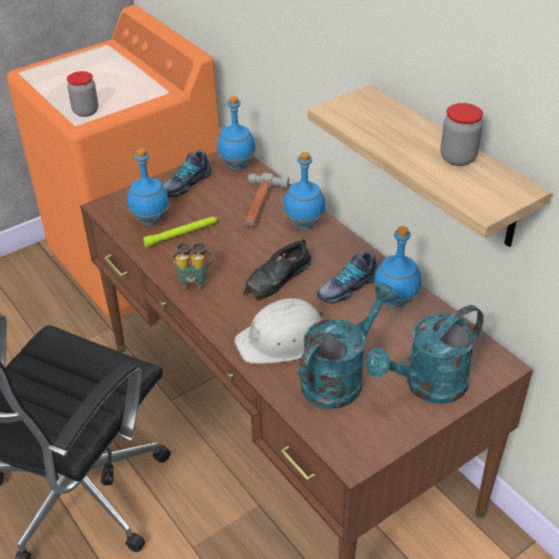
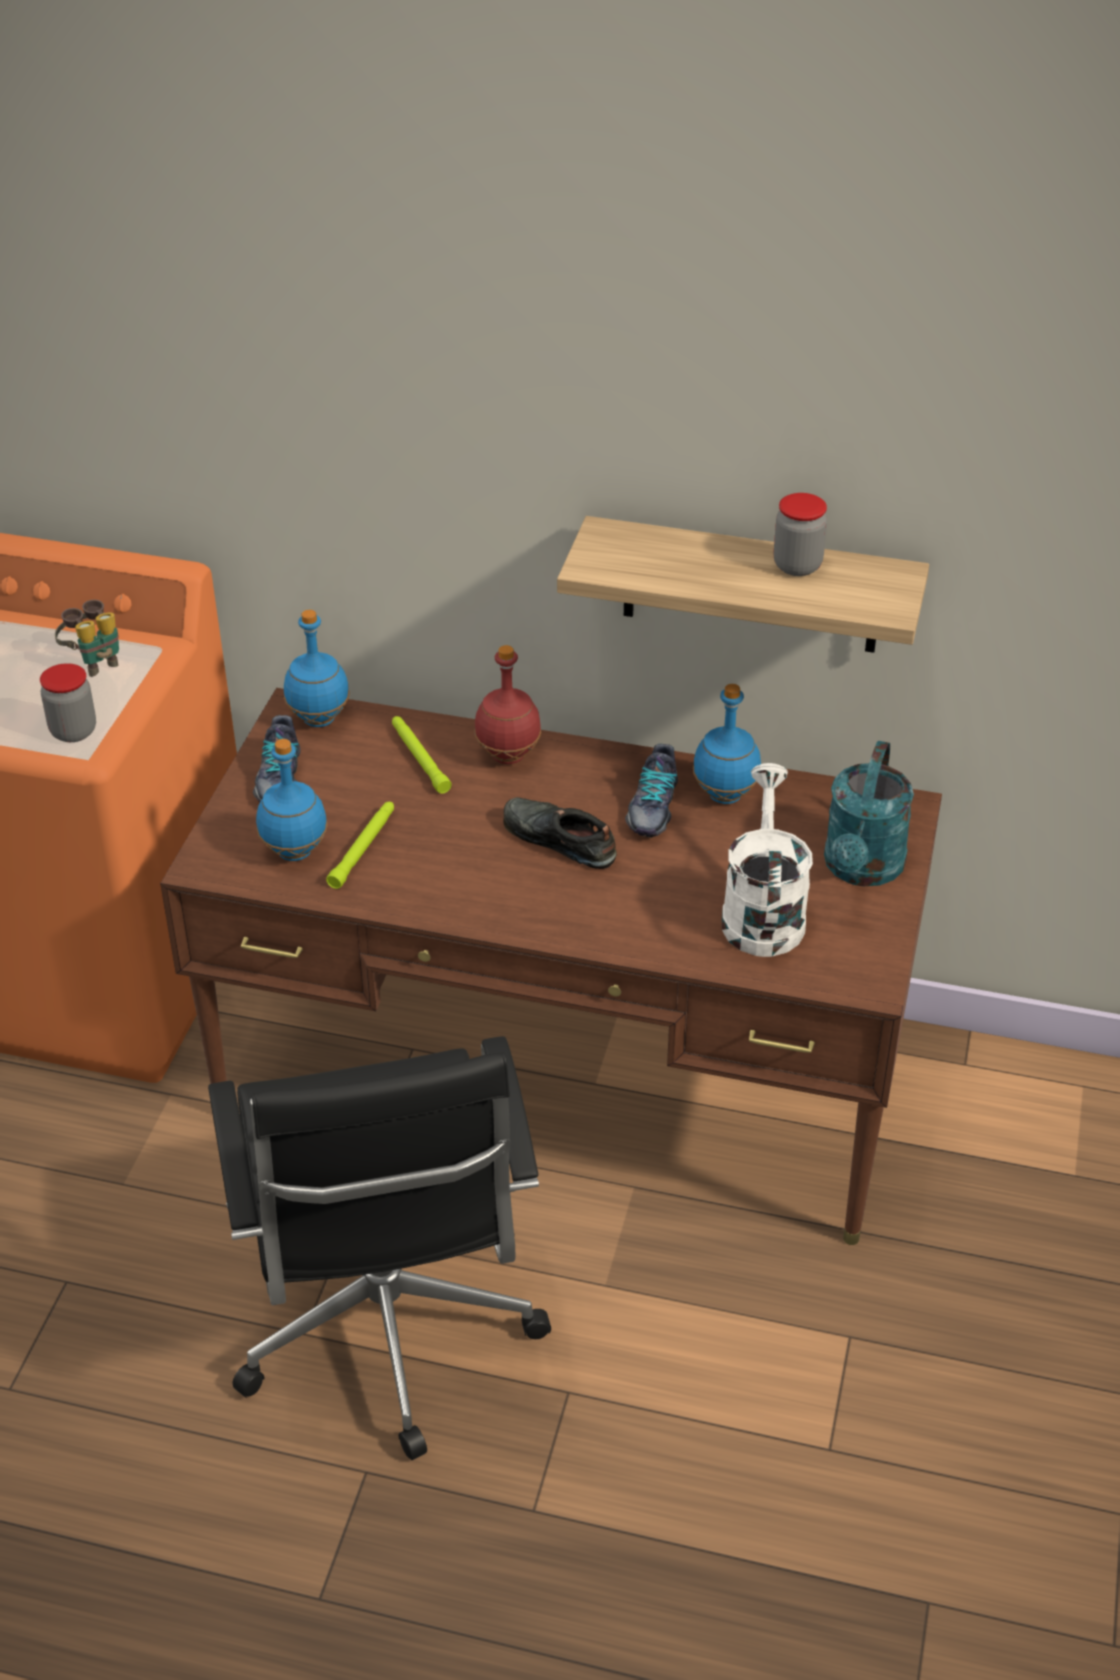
camera: 40 degrees left, 0 degrees up
(194, 280) = (456, 897): binoculars -> binoculars (95, 662)
(260, 204) = (419, 758): hammer -> green flashlight
(277, 278) = (557, 839): black shoe -> black shoe turned 120 degrees clockwise
(282, 339) = (651, 906): white hard hat -> none
(304, 224) = (507, 755): blue bottle -> red bottle
(339, 377) = (762, 912): turquoise watering can -> white watering can

